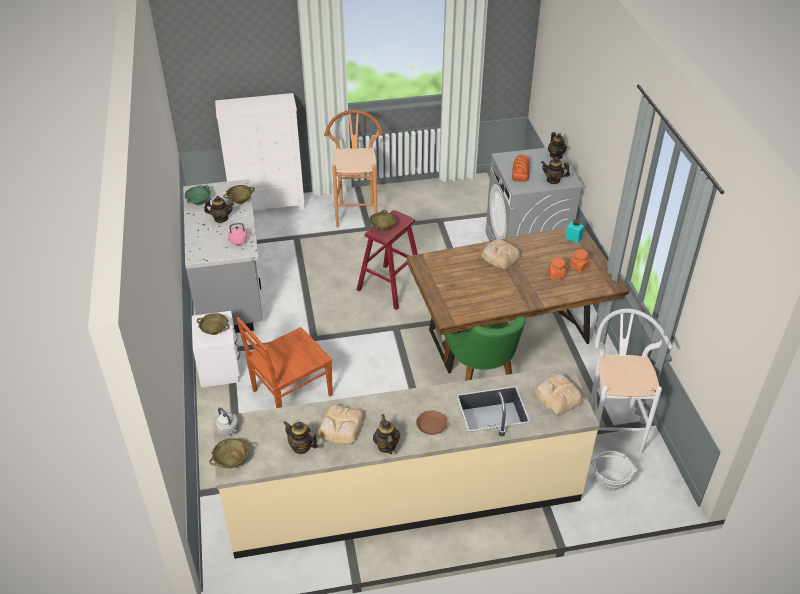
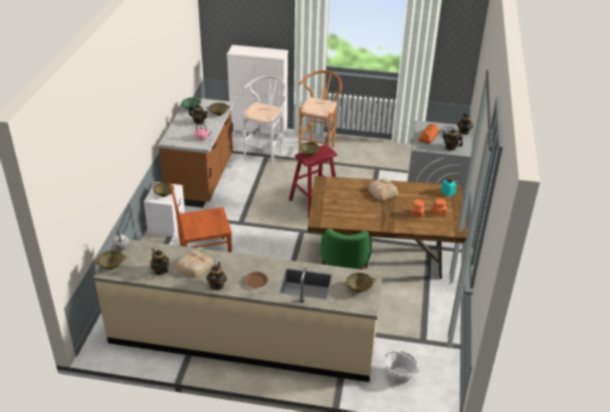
camera: 20 degrees right, 5 degrees down
(231, 291) = (202, 179): grey counter -> brown counter
(558, 396) = (359, 289): bread -> beige bowl
(611, 428) = (423, 341): white stool -> white stool (266, 155)

